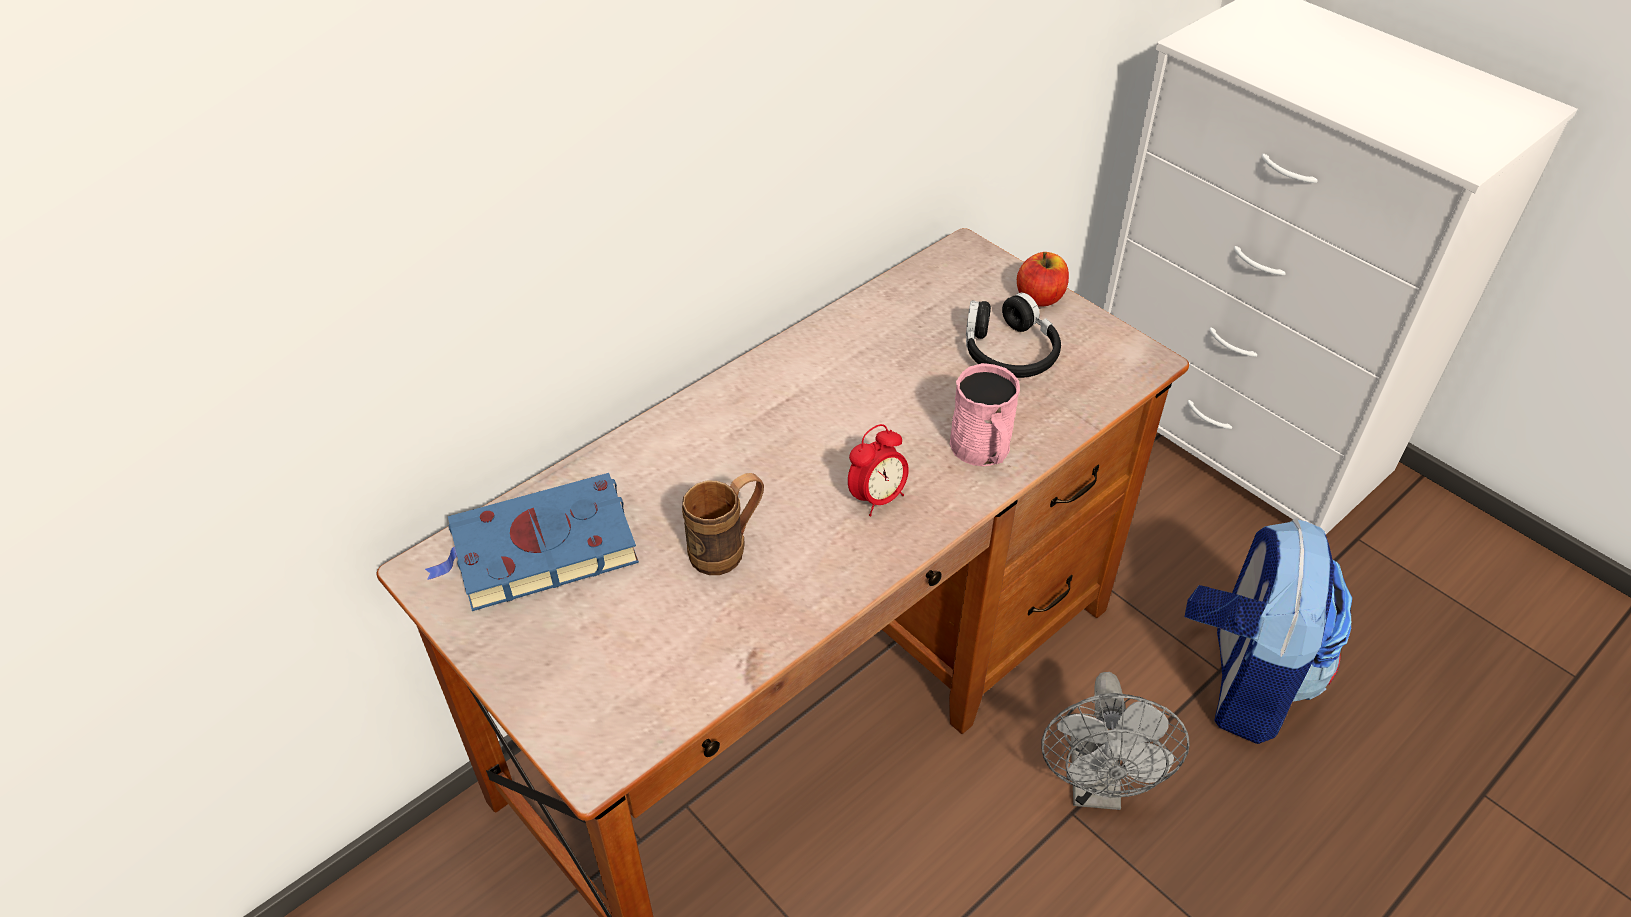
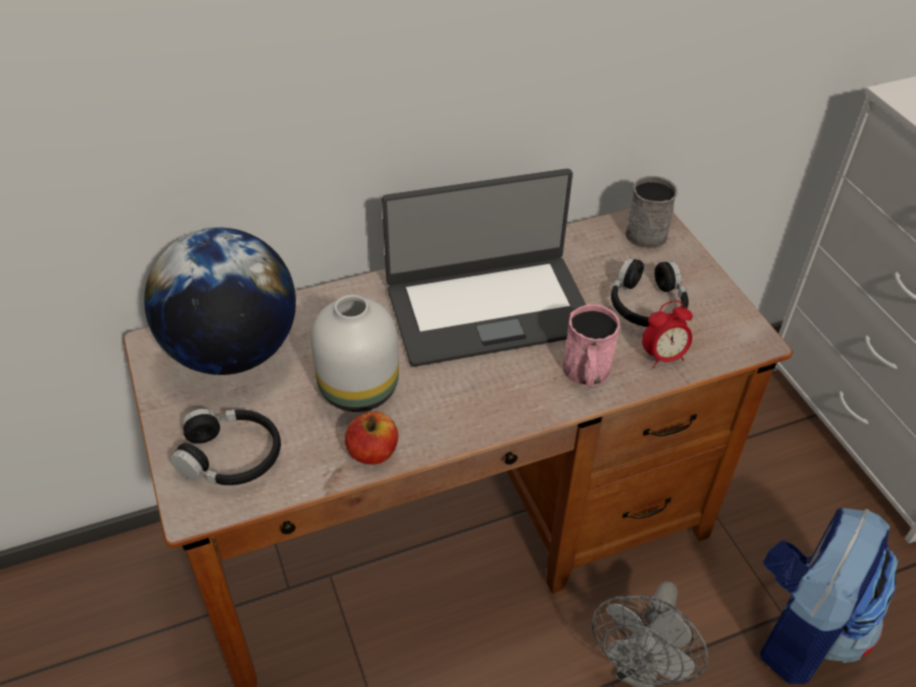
camera: 20 degrees right, 0 degrees up
(539, 550) = (233, 352): blue book -> globe
(607, 682) = (230, 457): none -> black headphones
(728, 549) = (360, 390): brown mug -> white vase
(830, 406) = (488, 308): none -> laptop
(877, 498) = (487, 385): alarm clock -> alarm clock (663, 357)
(969, 266) = (650, 232): none -> grey mug
(1040, 297) = (694, 269): apple -> apple (373, 452)

